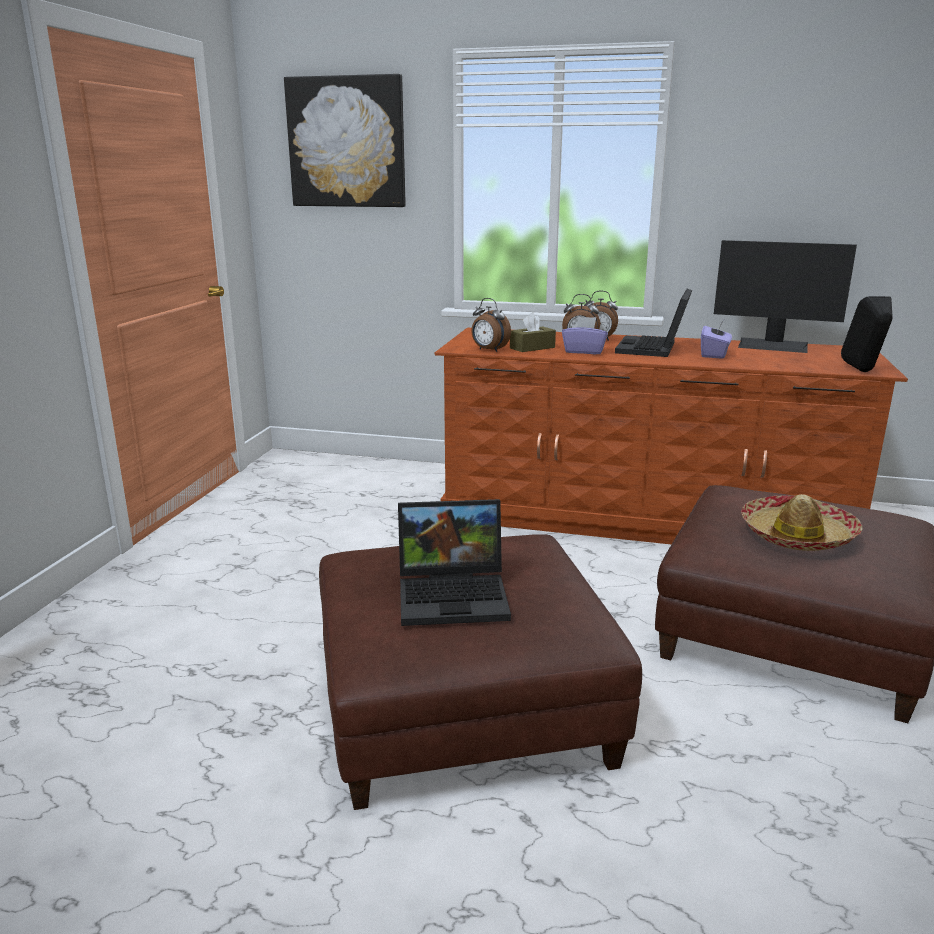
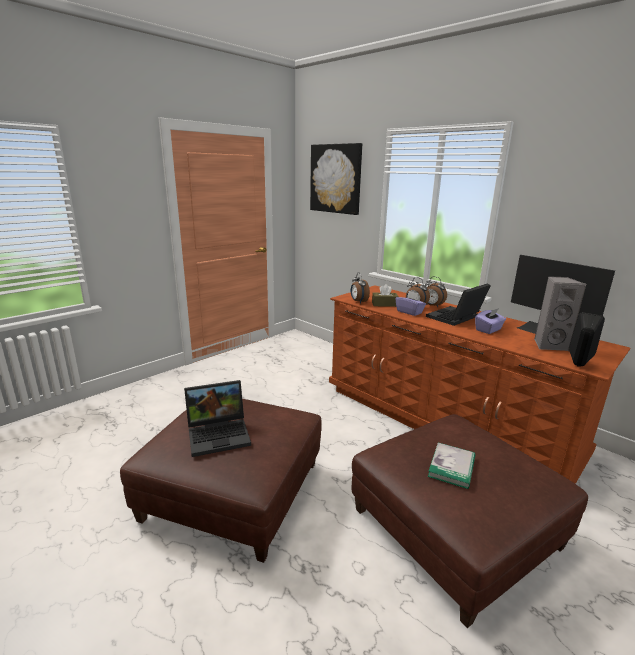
camera: 30 degrees right, 0 degrees up
(455, 595) = (220, 434): laptop -> laptop turned 45 degrees counterclockwise
(797, 535) = (452, 467): hat -> book
(802, 358) = (549, 345): none -> grey speaker

